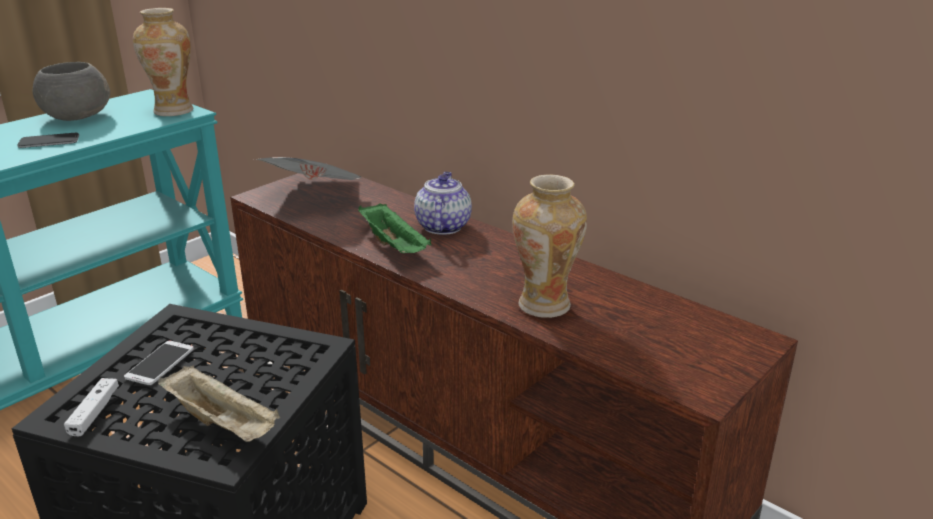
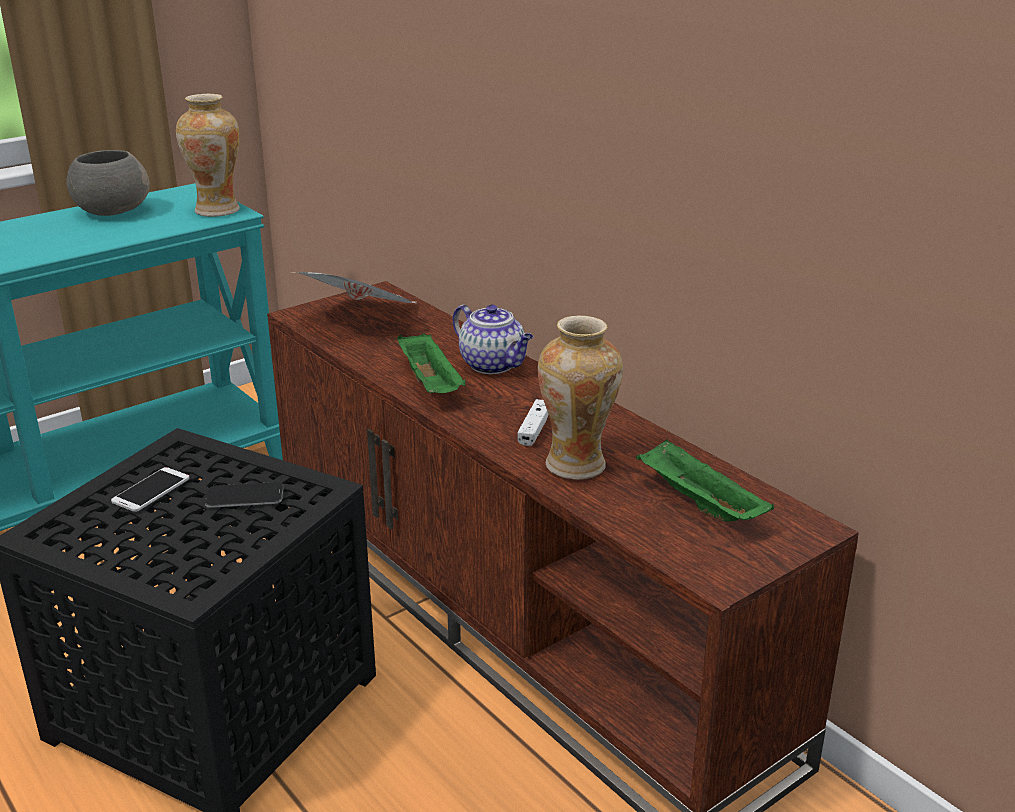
camera: 10 degrees right, 0 degrees up
(49, 142) = (76, 239): phone -> phone (245, 497)
(94, 413) = (73, 534): white game controller -> white game controller (534, 429)
(223, 423) = (199, 558): beige tray -> none
(442, 226) = (493, 365): teapot -> teapot turned 120 degrees clockwise
(659, 328) = (697, 503): none -> green tray

